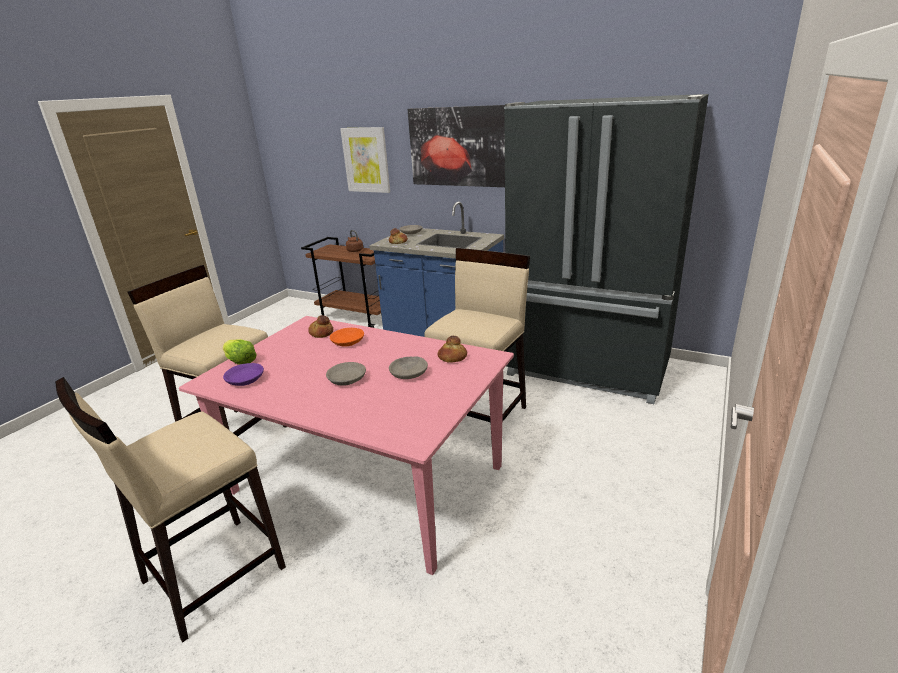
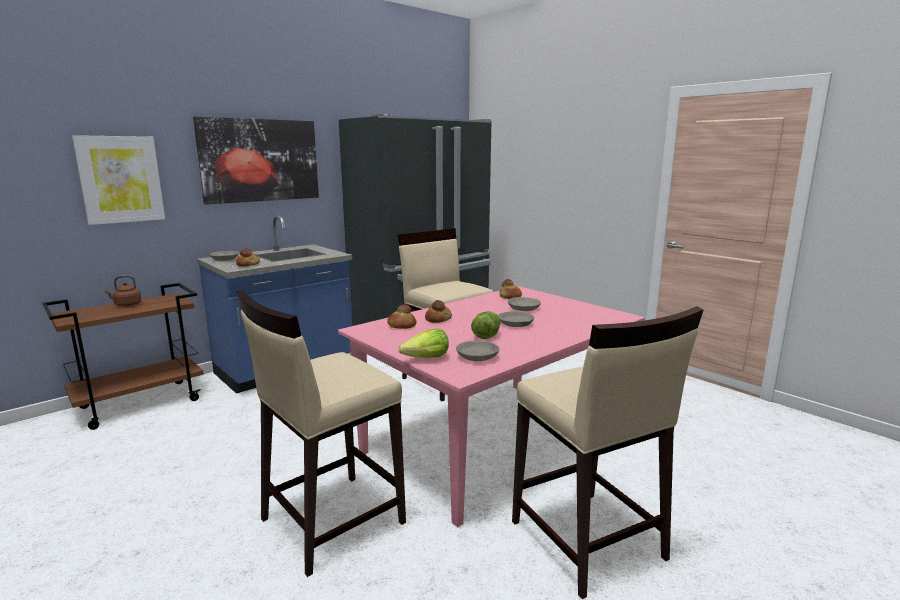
camera: 70 degrees left, 10 degrees down
(245, 380) = (478, 357): purple bowl -> grey bowl
(309, 371) = (486, 334): none -> lettuce
(347, 342) = (438, 319): orange bowl -> bread

